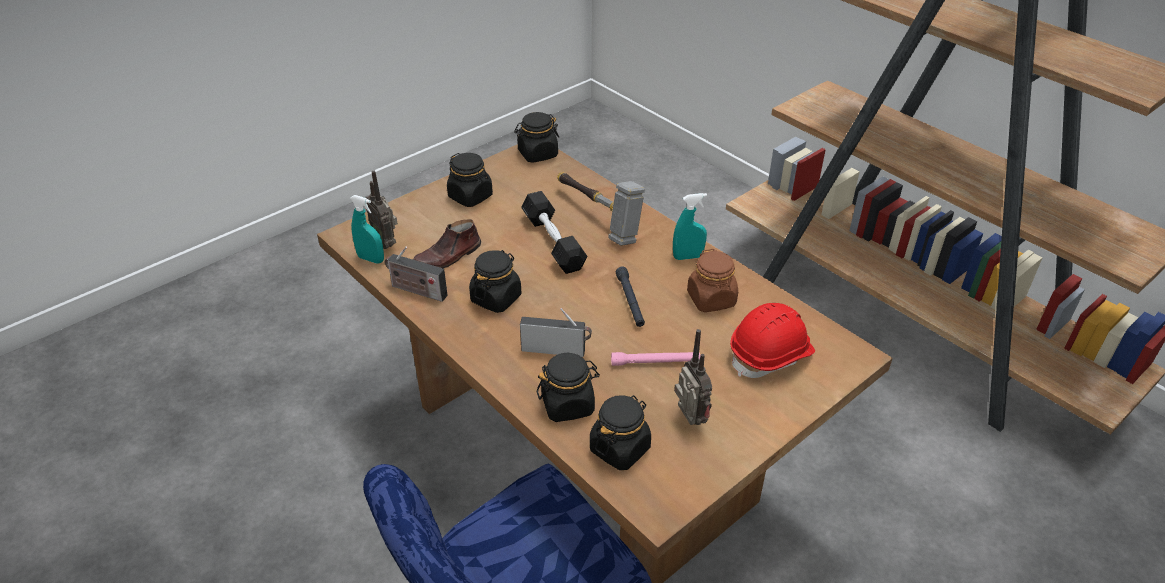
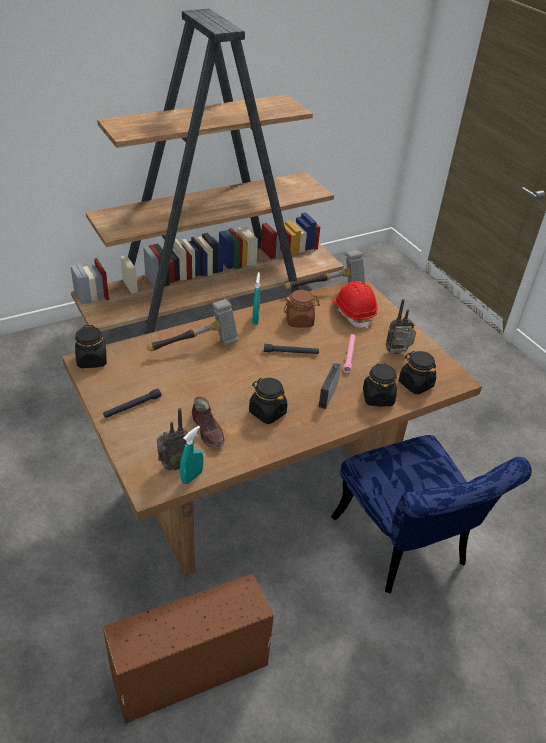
camera: 80 degrees left, 0 degrees up
(302, 438) = (188, 672): none -> brown storage box
(416, 290) = (243, 453): radio -> none
(470, 196) = (132, 407): black jar -> black flashlight
(553, 242) = (214, 373): black dumbbell -> none
(813, 317) = (326, 290): none -> hammer

